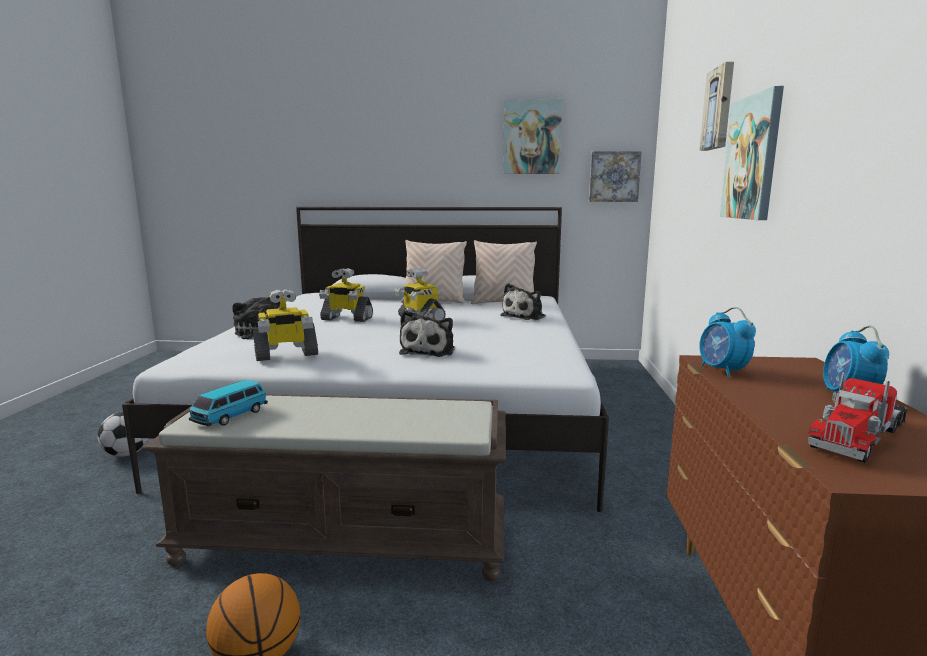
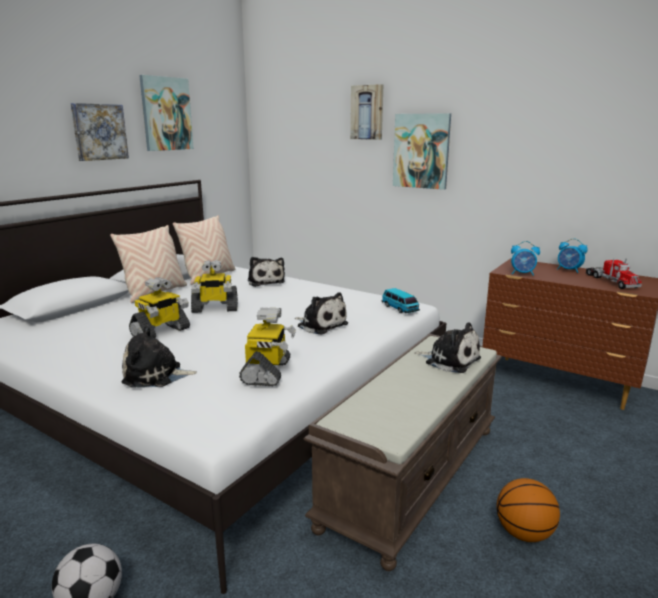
camera: 60 degrees left, 5 degrees up
(230, 416) = (388, 419): toy car -> toy car (400, 309)
(415, 420) = (449, 360): none -> plush toy
(614, 176) = (226, 149): picture -> picture (99, 132)

